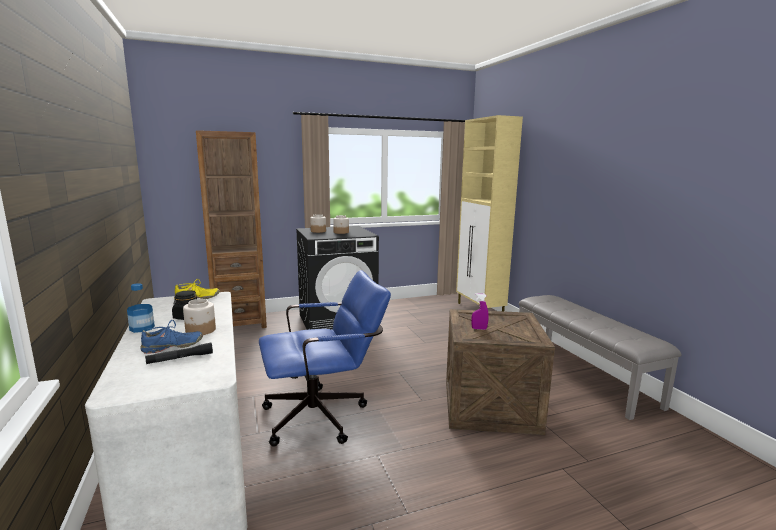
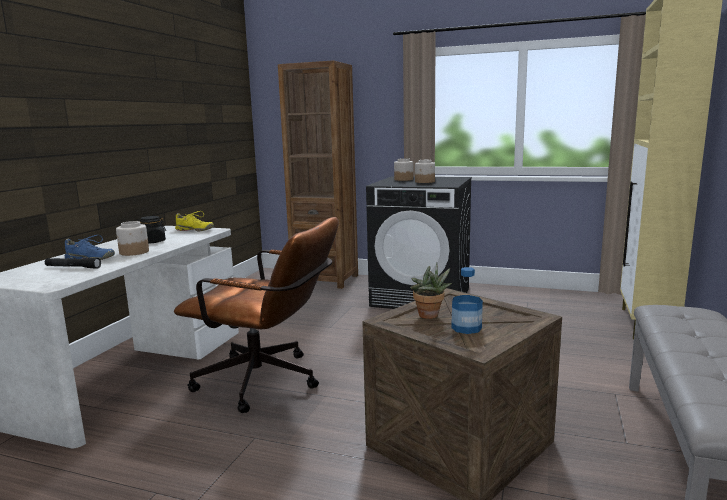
camera: 40 degrees right, 0 degrees up
(142, 328) = (109, 244): bottle -> bottle (466, 328)
(324, 415) = (268, 382): blue office chair -> brown office chair
(479, 329) = (430, 316): purple spray bottle -> potted plant

